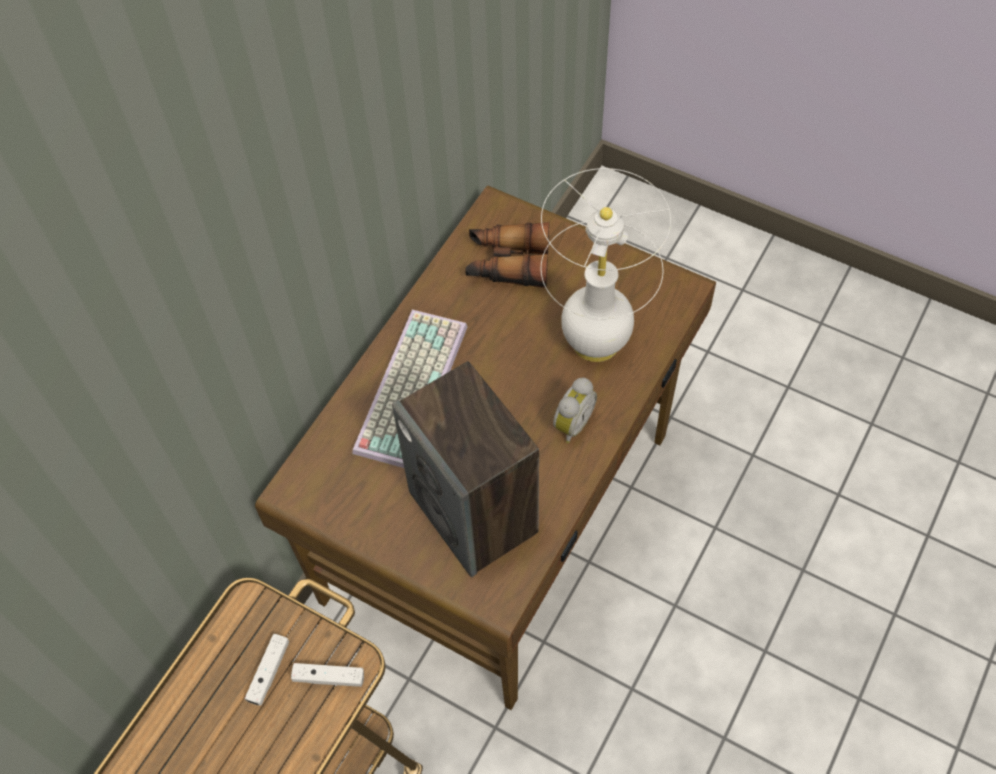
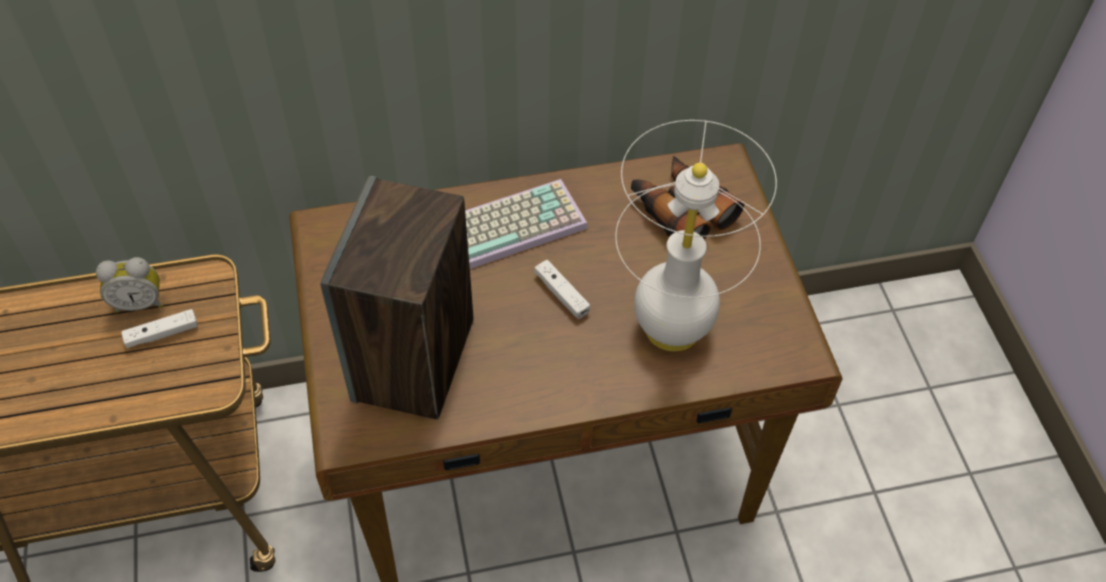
camera: 45 degrees right, 5 degrees down
(329, 677) = (187, 376): white game controller -> white game controller (561, 294)
(571, 423) = (570, 368): alarm clock -> alarm clock (140, 303)

